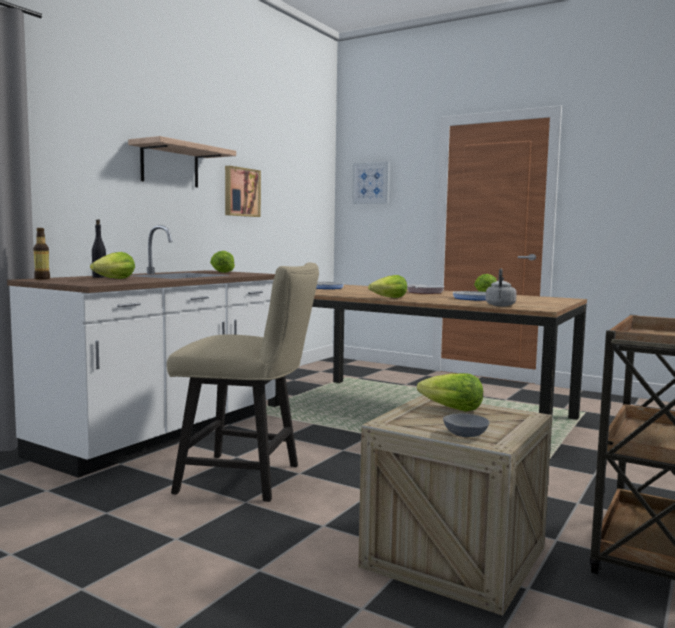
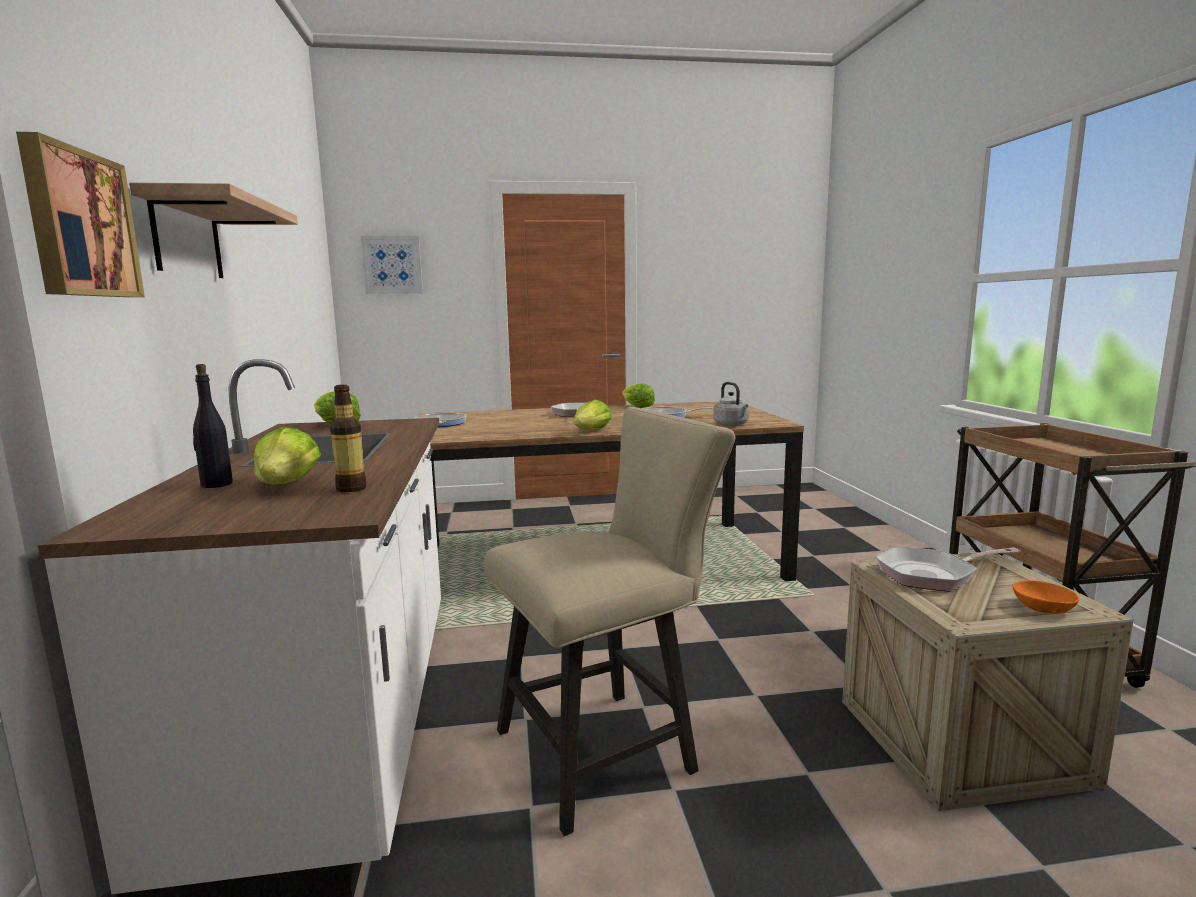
camera: 40 degrees left, 5 degrees up
(42, 279) = (126, 520): bottle -> bottle (351, 488)
(241, 192) = (262, 283): picture -> picture (78, 224)
(451, 409) = (932, 575): lettuce -> frying pan
(467, 434) = (1045, 607): grey bowl -> orange bowl

